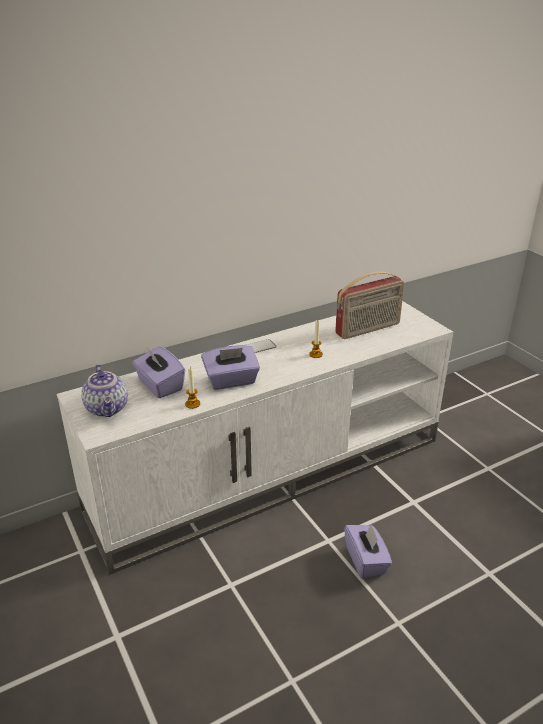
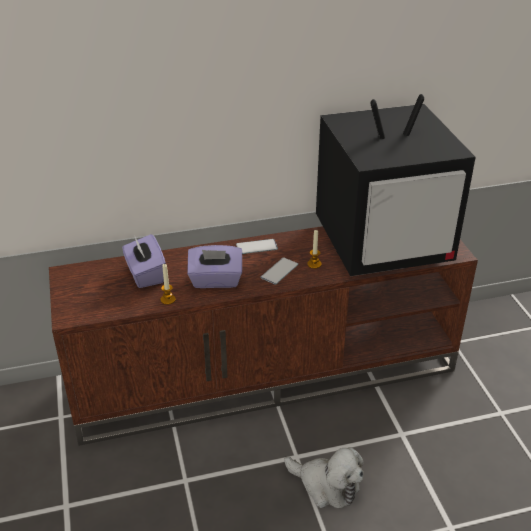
camera: 15 degrees right, 5 degrees up
(108, 408) = (88, 291): teapot -> none
(271, 472) = (266, 373): white tv stand -> brown tv stand
(287, 364) = (279, 271): none -> phone
(366, 560) = (326, 485): purple tissue box -> plush toy
(368, 329) = (384, 243): radio -> television

